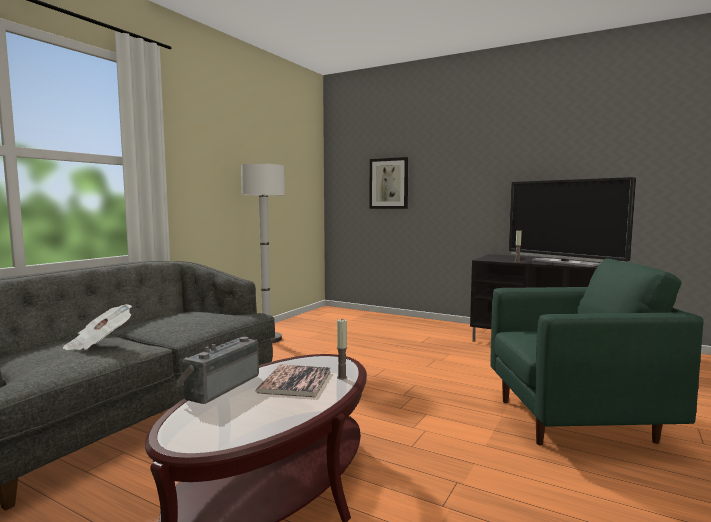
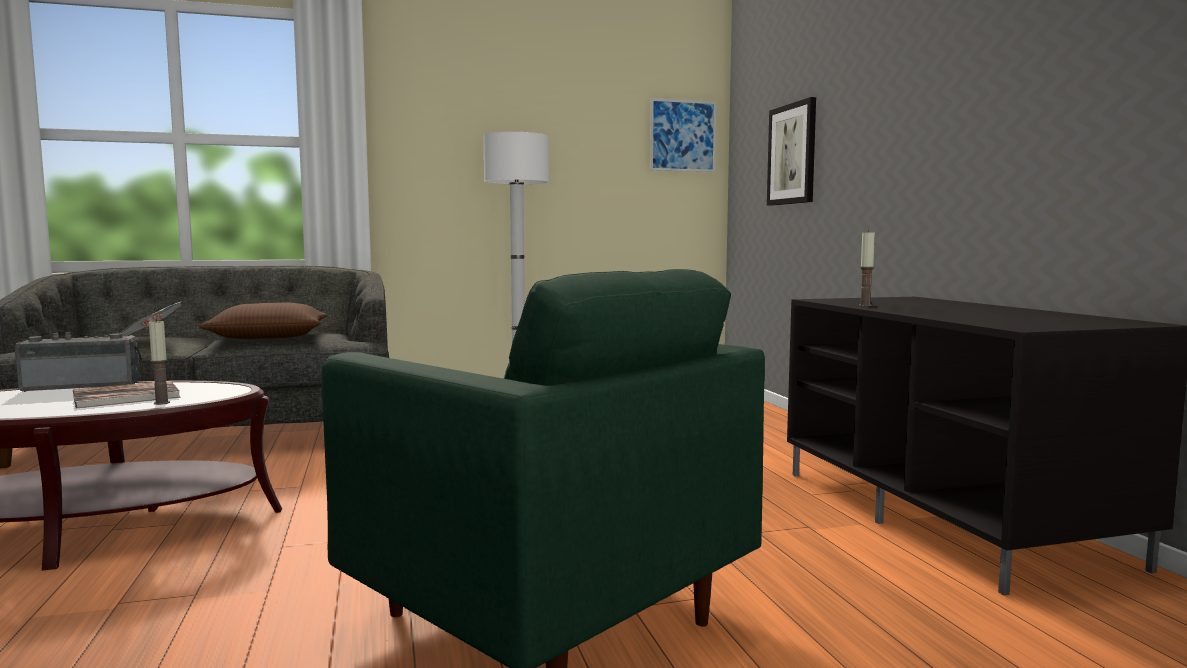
camera: 45 degrees right, 0 degrees up
(186, 322) = (268, 337): none -> brown pillow
(308, 166) = (683, 136): none -> picture
(564, 262) = (963, 314): television -> none

